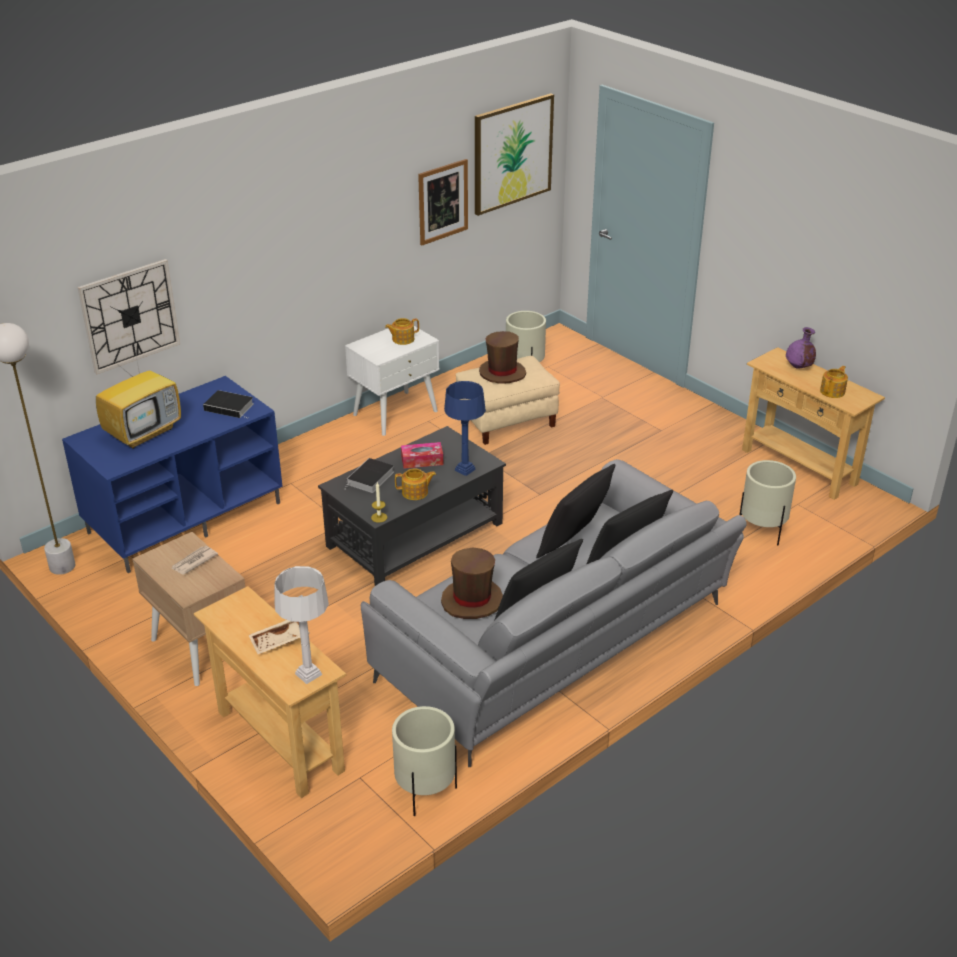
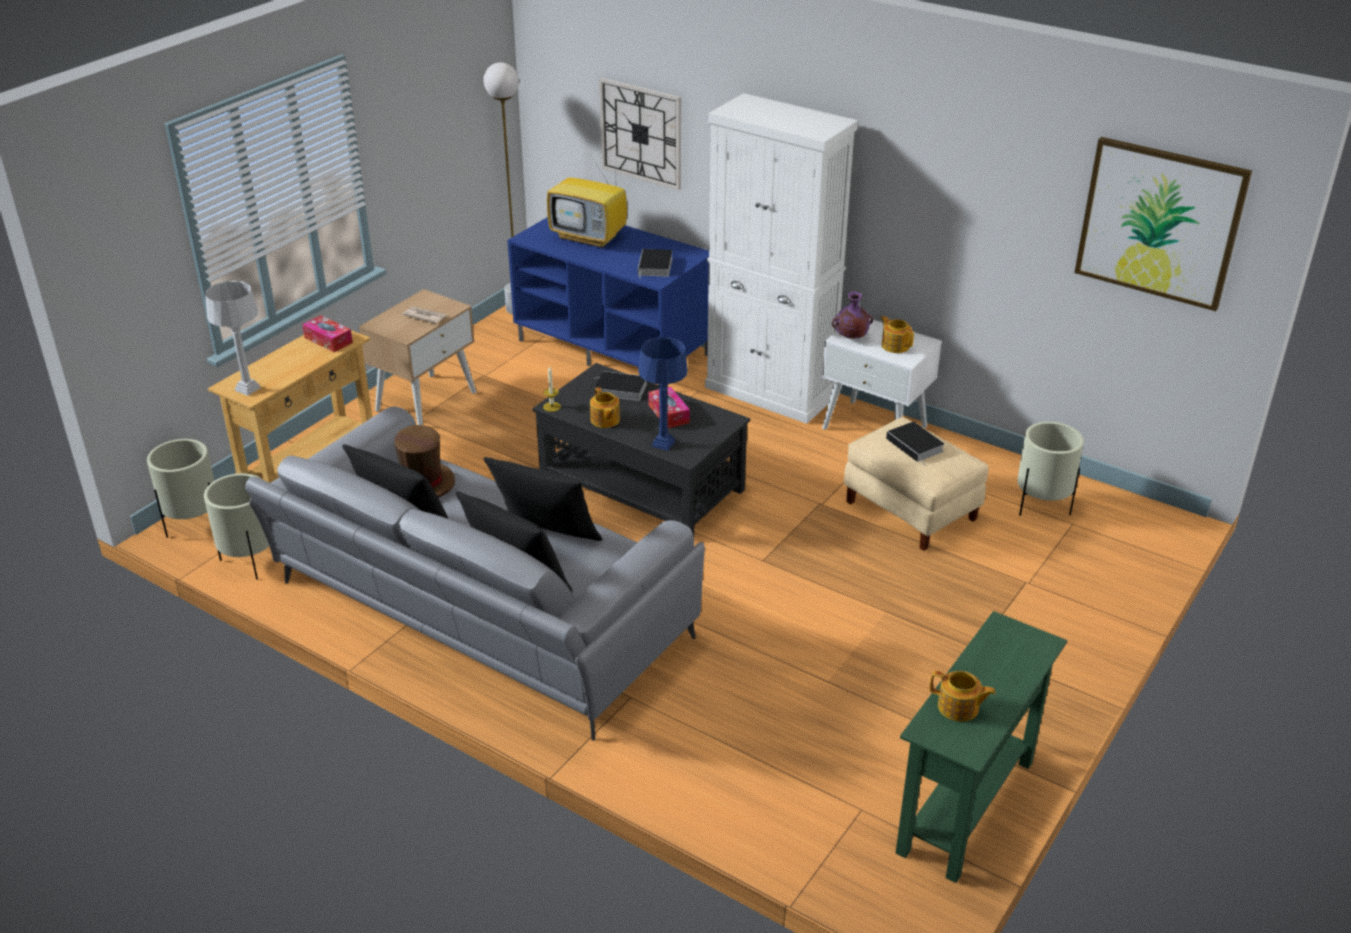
camera: 75 degrees right, 0 degrees up
(237, 613) = (328, 340): none -> tissue box
(280, 641) = (292, 367): beige tray -> none
(317, 448) = (770, 392): none -> white cabinet
(443, 201) = (1027, 225): picture -> none
(502, 373) = (916, 445): brown hat -> book
(762, 532) = (772, 774): beige planter -> beige planter (194, 525)
(799, 367) = (1013, 666): purple vase -> purple vase (850, 338)
(799, 467) = (966, 806): beige console table -> green console table

